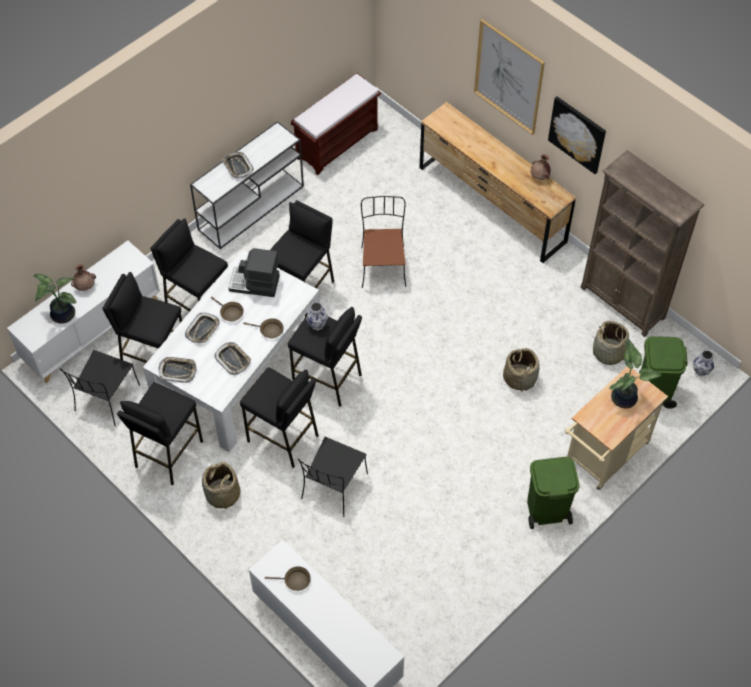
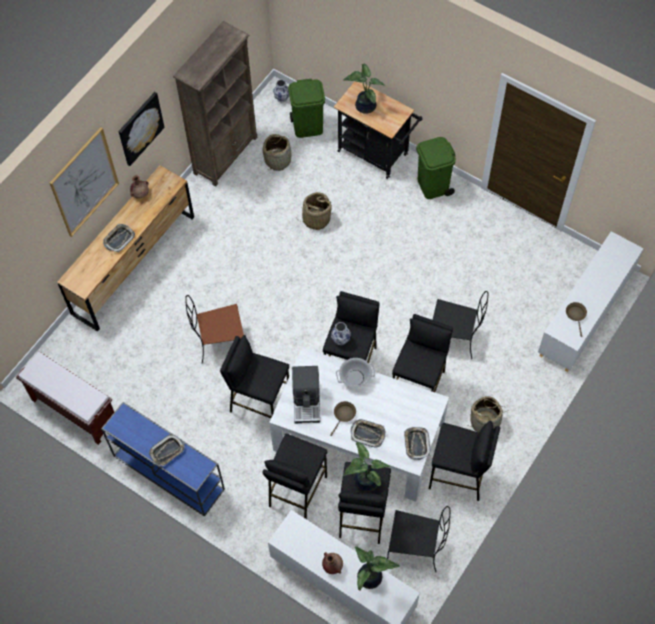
camera: 100 degrees left, 5 degrees up
(152, 317) = (364, 481): none -> potted plant
(233, 360) = (393, 400): tray -> tray (119, 239)
(252, 207) = (167, 472): white console table -> blue console table
(269, 330) = (355, 377): brown frying pan -> cooking pot
(603, 457) = (376, 154): beige cart -> black cart

